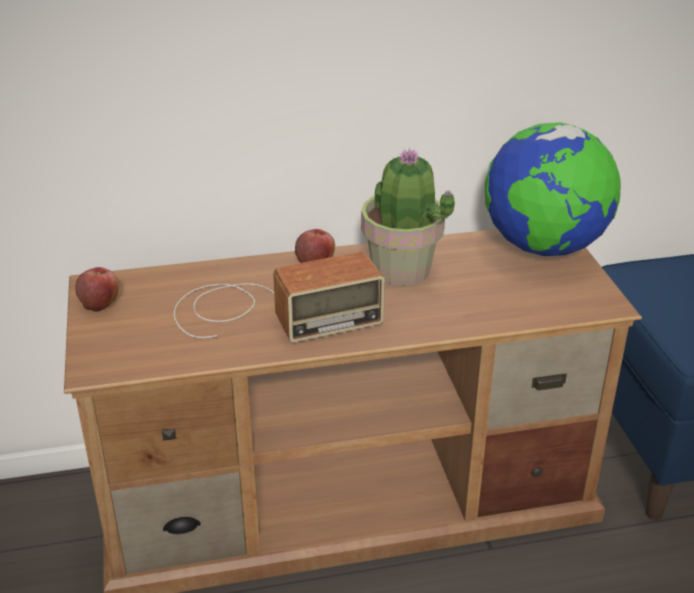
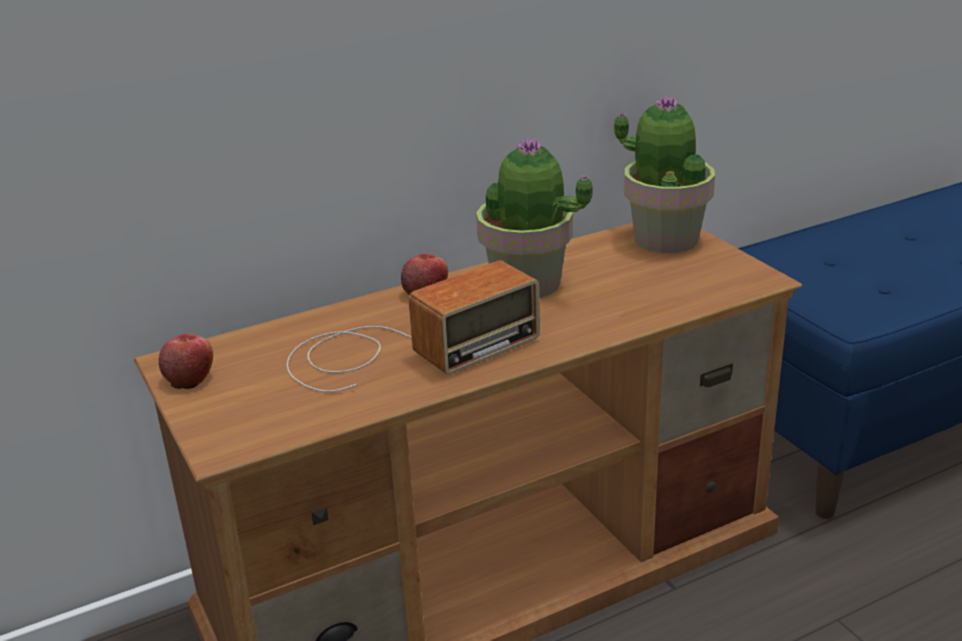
camera: 15 degrees left, 5 degrees down
(544, 248) = (665, 239): globe -> potted plant

